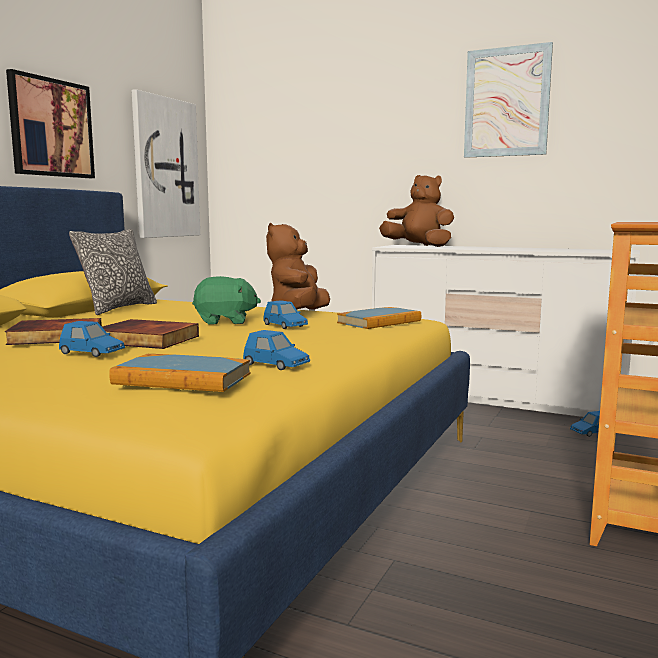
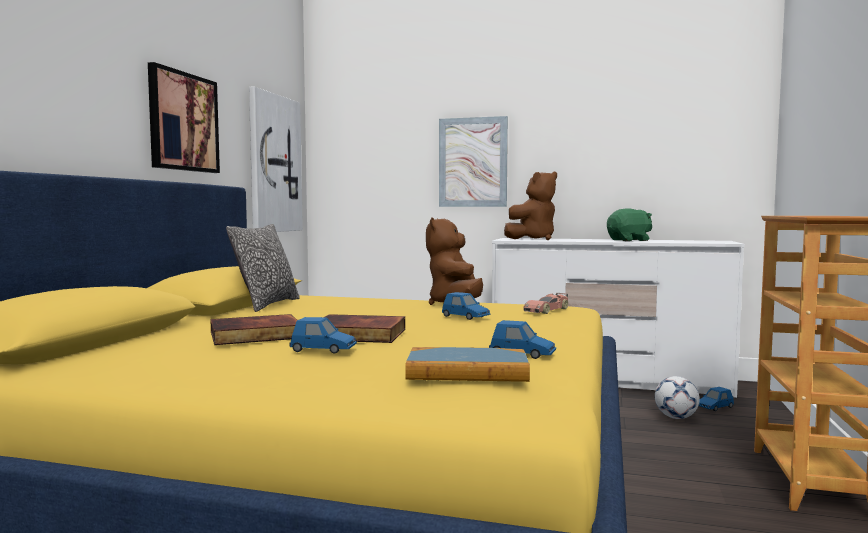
camera: 10 degrees left, 5 degrees down
(225, 321) = (400, 314): green plush toy -> green plush toy (629, 240)
(379, 322) = (547, 310): book -> toy car
(419, 246) = (533, 239): brown plush toy -> brown plush toy turned 120 degrees clockwise
(506, 102) = (606, 109): picture -> picture (472, 162)
(538, 441) = (676, 417): none -> football

